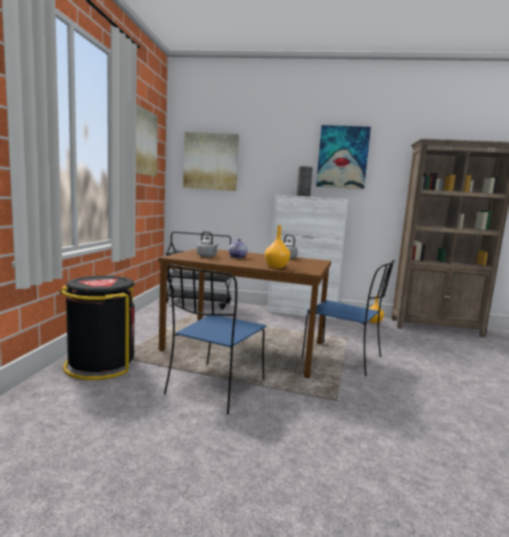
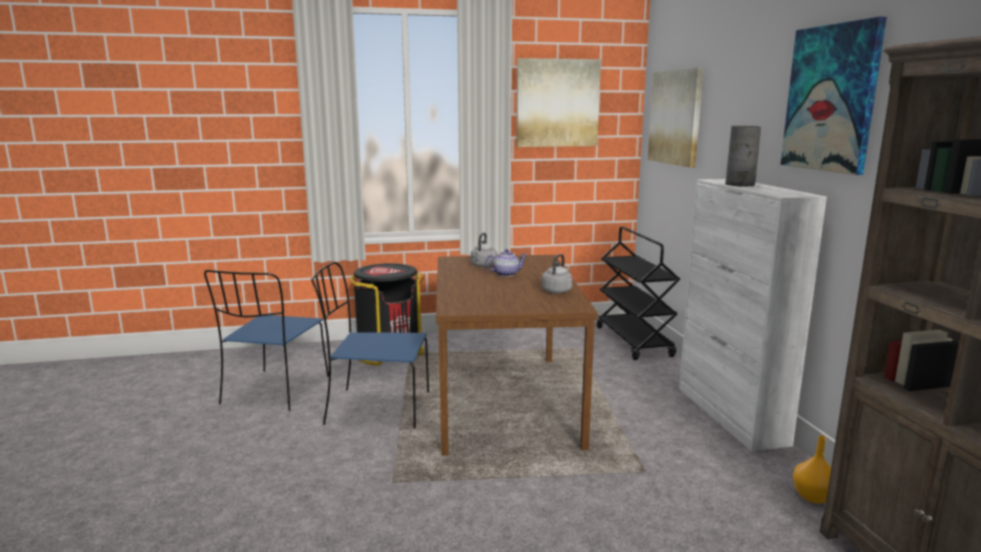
camera: 70 degrees right, 5 degrees up
(277, 267) = (463, 294): orange vase -> none
(344, 358) = (545, 476): blue chair -> blue chair (275, 391)

